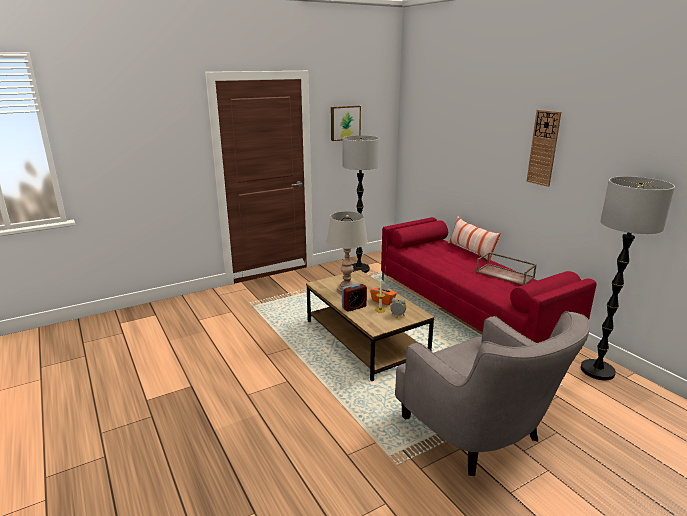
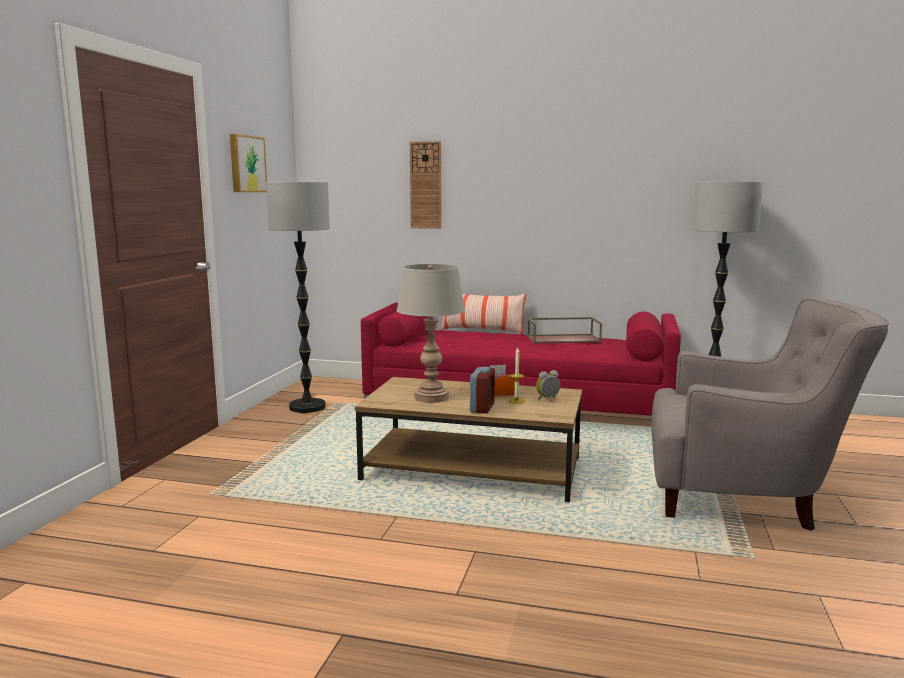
camera: 45 degrees left, 10 degrees down
(543, 148) = (573, 172): wall clock -> wall clock (426, 185)

